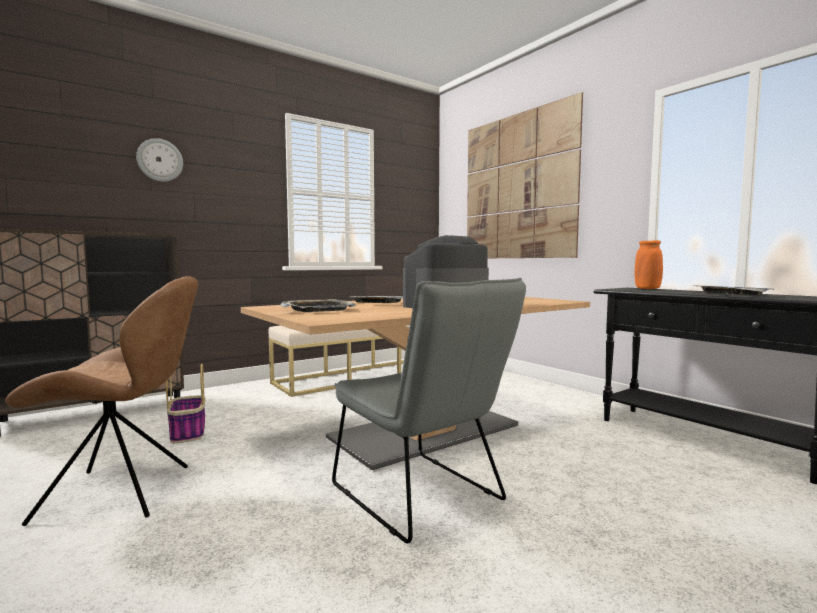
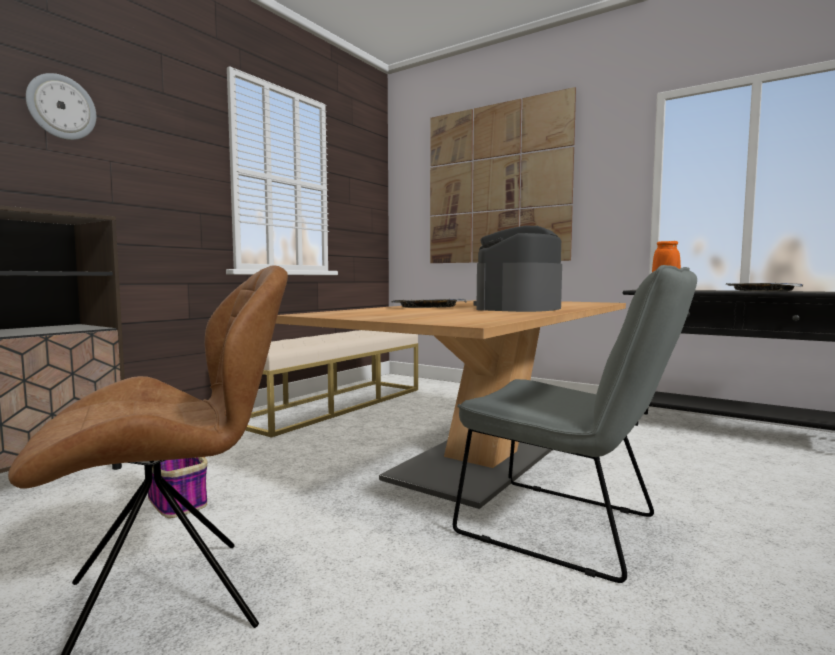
camera: 20 degrees left, 0 degrees up
(319, 310) = (402, 315): tray -> none

